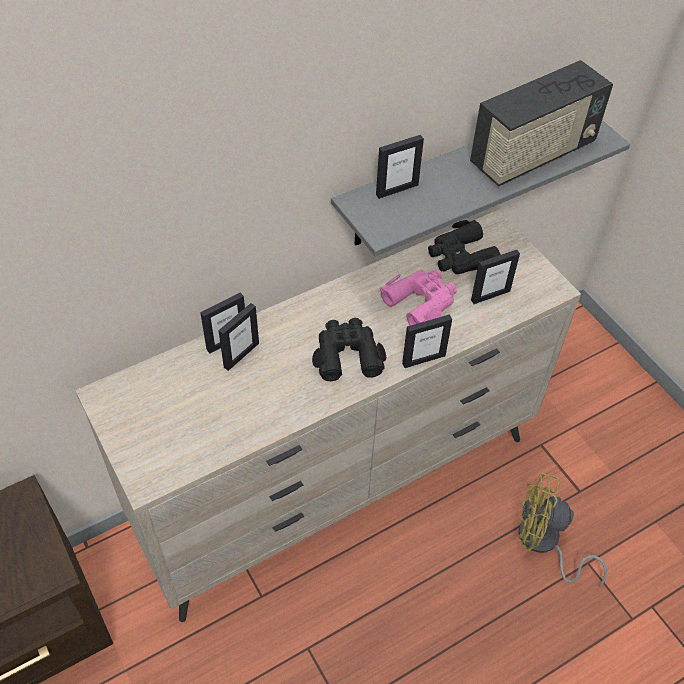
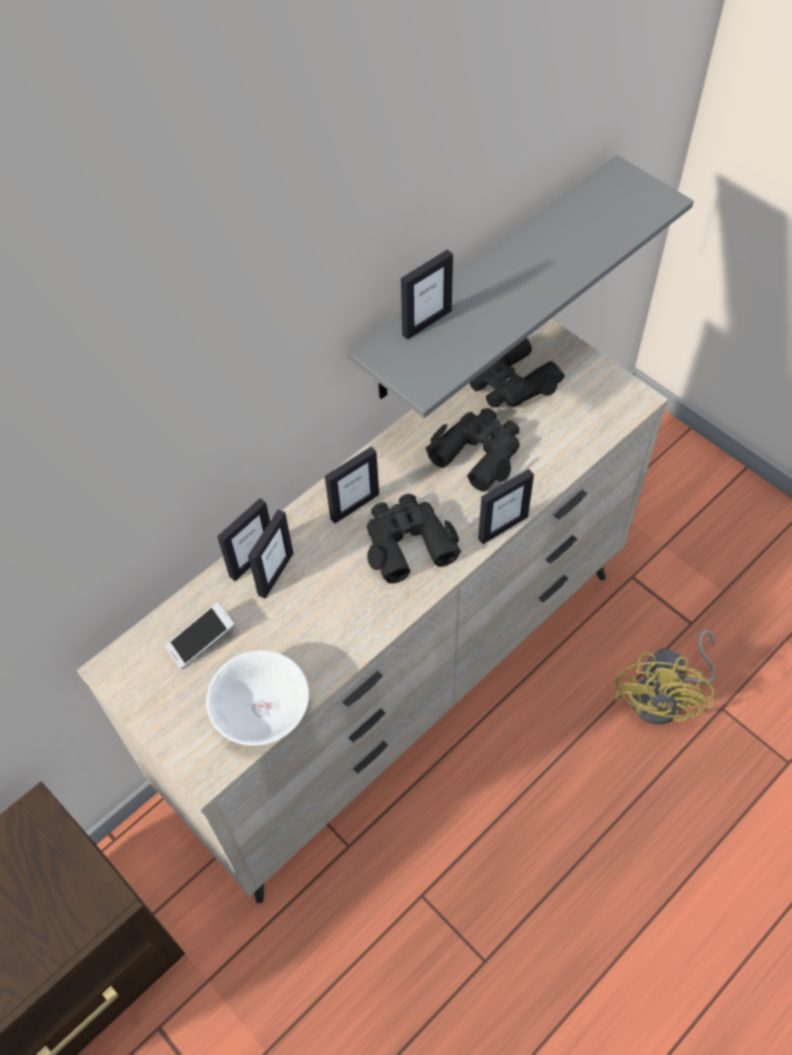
camera: 10 degrees left, 5 degrees up
(172, 390) = (202, 640): none -> phone
(201, 451) = (262, 712): none -> white bowl
(421, 301) = (478, 452): pink binoculars -> black binoculars
(490, 295) = (560, 425): picture frame -> picture frame (354, 506)
(533, 155) = (581, 240): radio -> none
(543, 544) = (665, 697): yellow fan -> yellow fan turned 75 degrees counterclockwise

